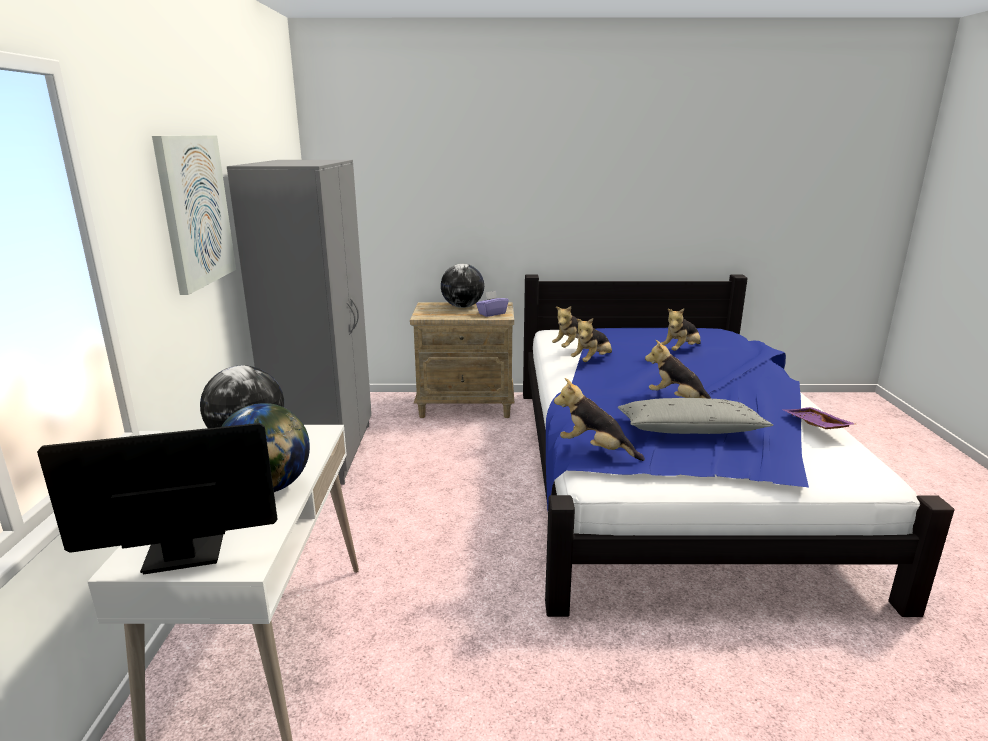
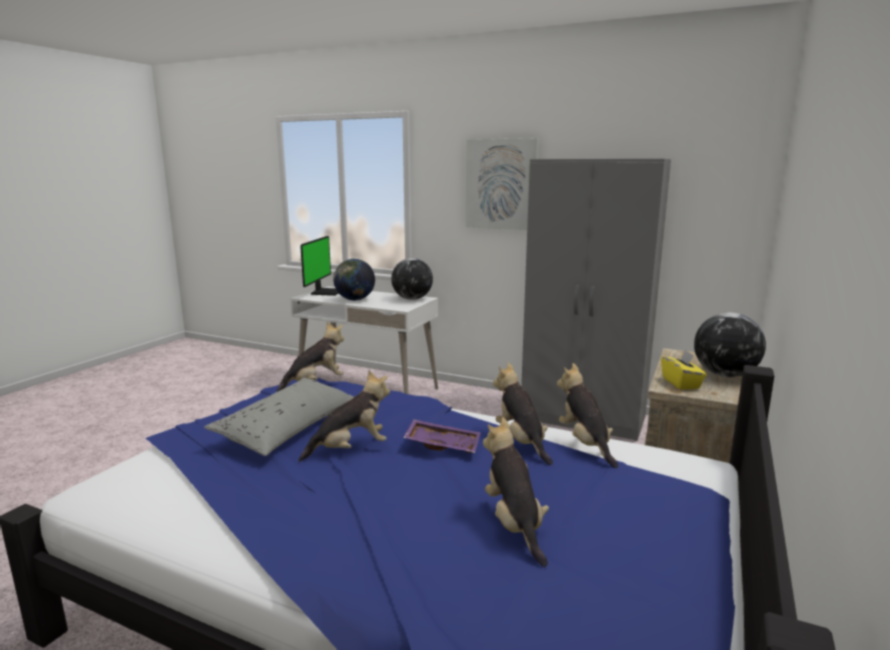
camera: 115 degrees right, 5 degrees down
(492, 313) = (681, 383): purple tissue box -> yellow tissue box
(815, 425) = (185, 503): purple tray -> purple tray (443, 444)

